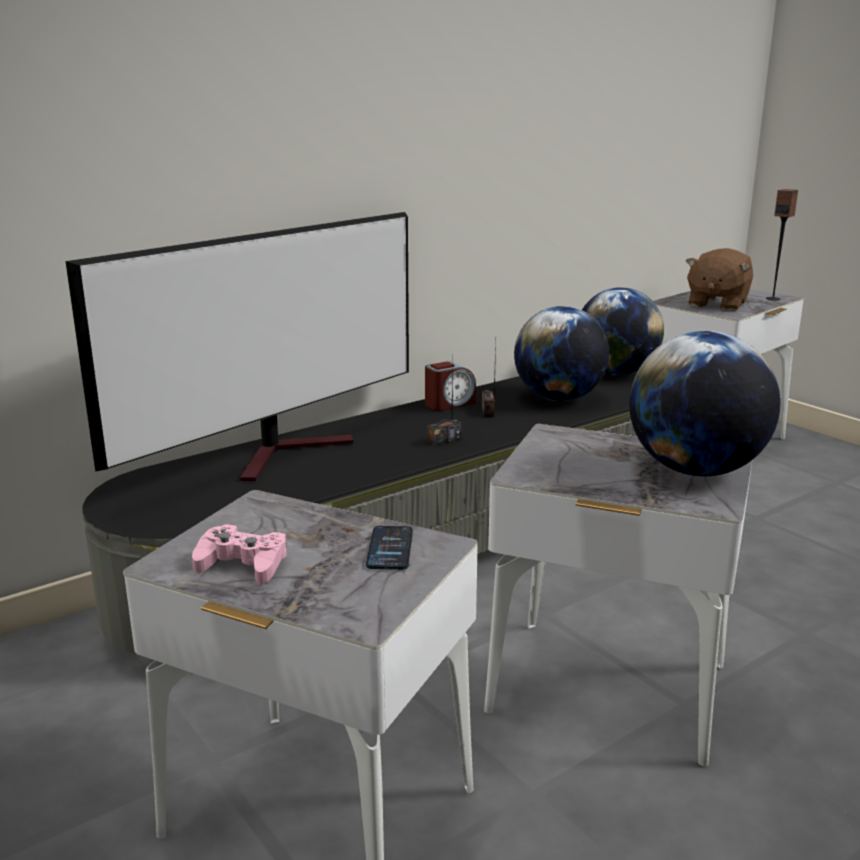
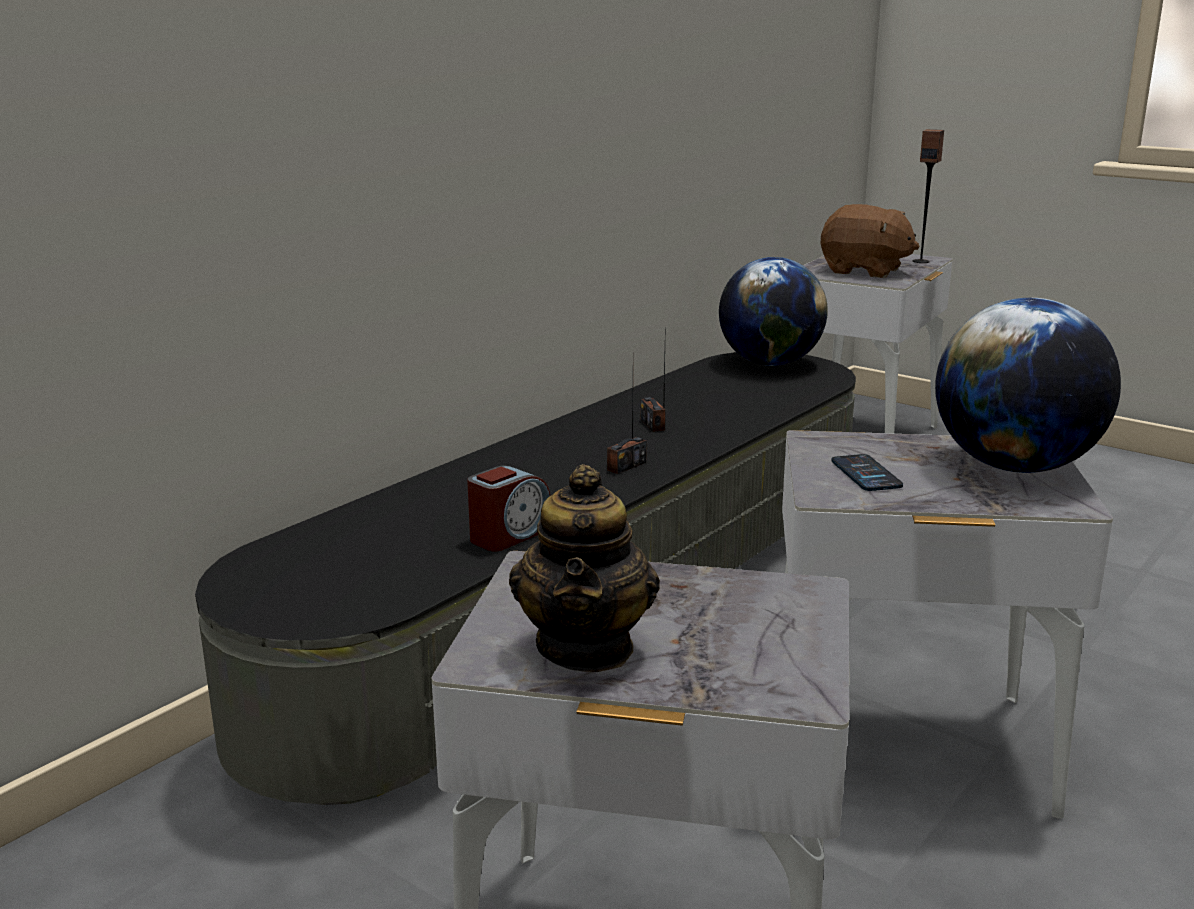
camera: 15 degrees left, 0 degrees up
(243, 564) = (586, 647): pink game controller -> teapot
(287, 452) = (434, 502): television -> none
(390, 549) = (753, 603): phone -> phone (866, 474)
(449, 404) = (598, 419): alarm clock -> alarm clock (509, 535)
(559, 398) = (726, 400): globe -> none
(716, 304) = (864, 271): brown plush toy -> brown plush toy turned 75 degrees counterclockwise

